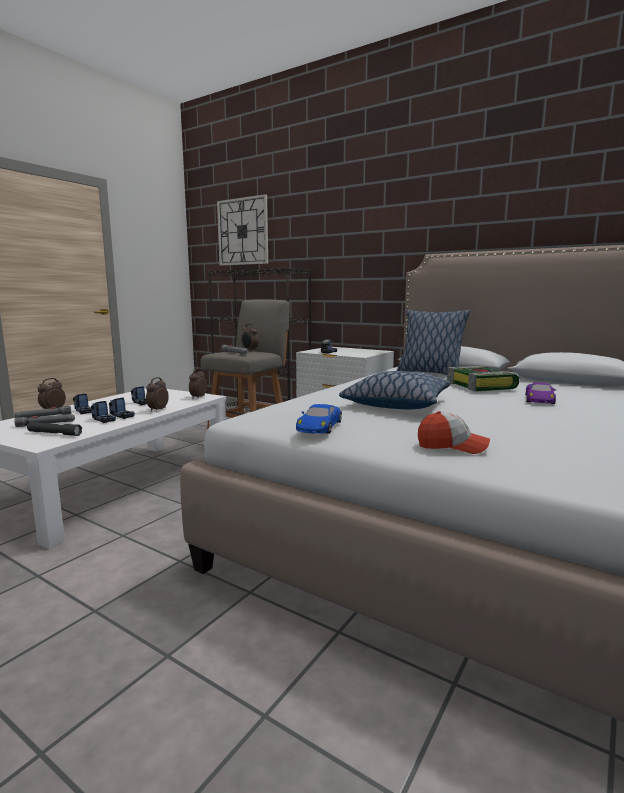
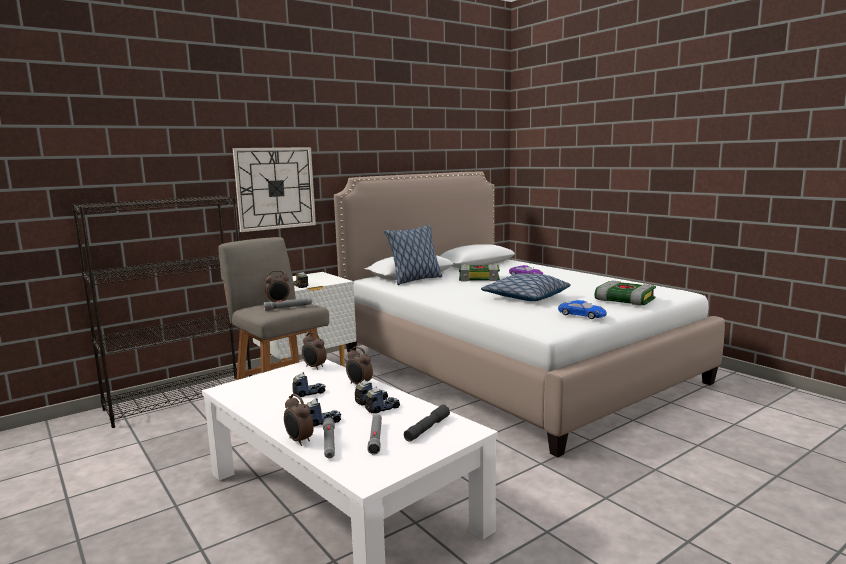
camera: 70 degrees left, 0 degrees up
(243, 231) = (77, 142): wall clock -> wall clock (275, 188)
(452, 446) = (623, 300): cap -> book

